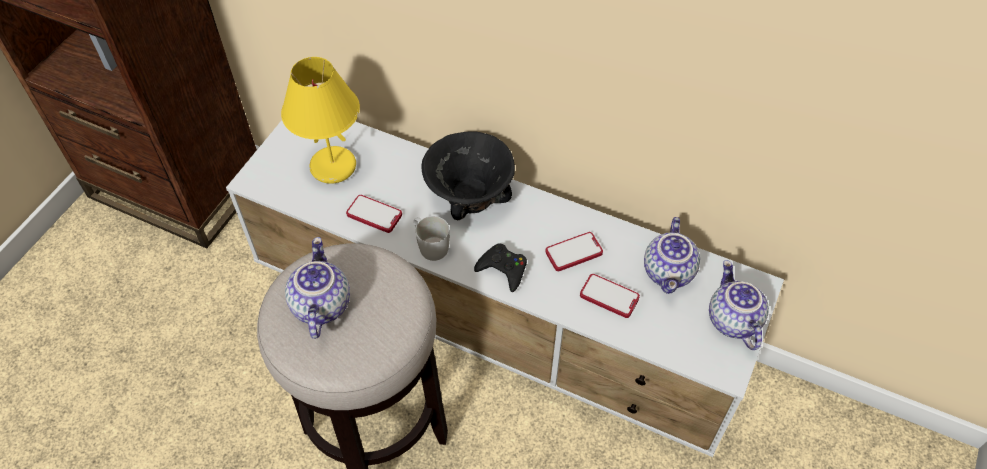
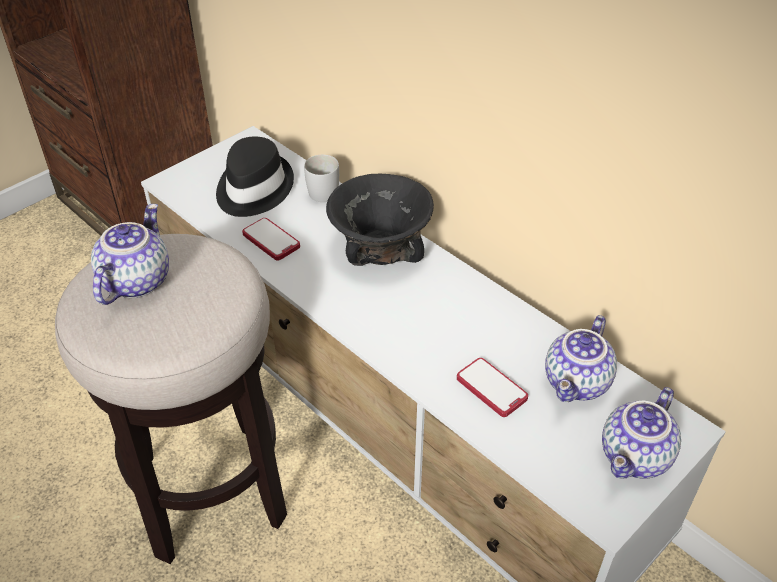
camera: 20 degrees right, 10 degrees down
(332, 167) = (253, 189): yellow table lamp -> black hat
(430, 245) = (313, 283): white mug -> white mug (321, 190)
(503, 269) = (381, 327): black game controller -> none
(573, 252) = (470, 332): phone -> none
(731, 320) = (636, 458): teapot -> teapot turned 150 degrees counterclockwise

